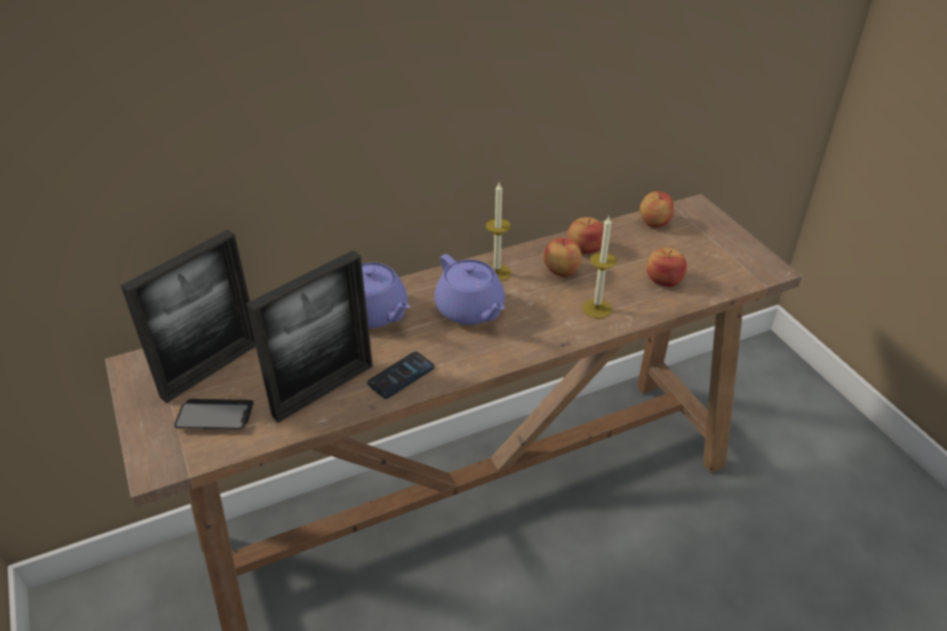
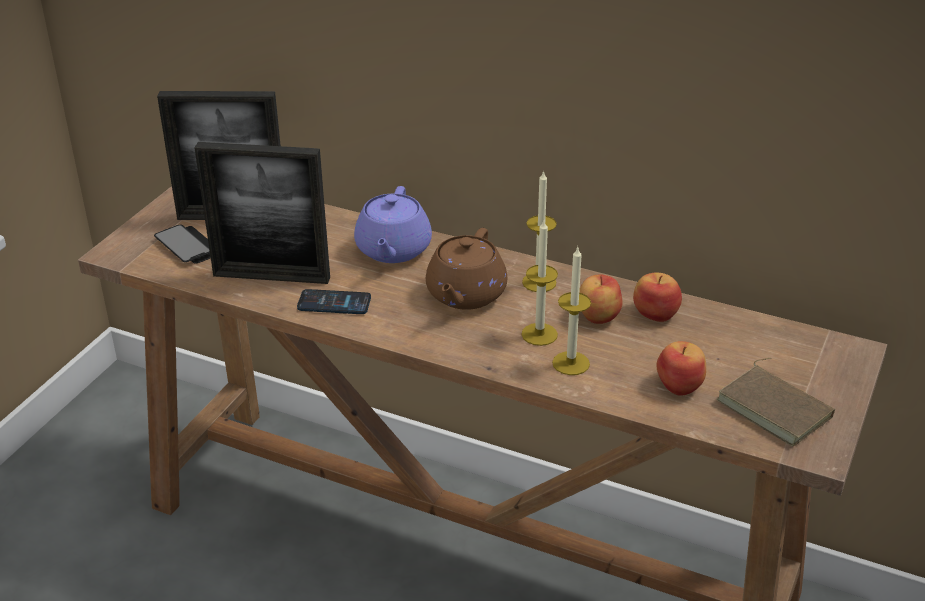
camera: 50 degrees right, 5 degrees down
(470, 310) = (465, 295): purple teapot -> brown teapot
(552, 304) = (539, 334): none -> candle
(654, 222) = (773, 335): apple -> none
(720, 260) = (776, 408): none -> brown book

